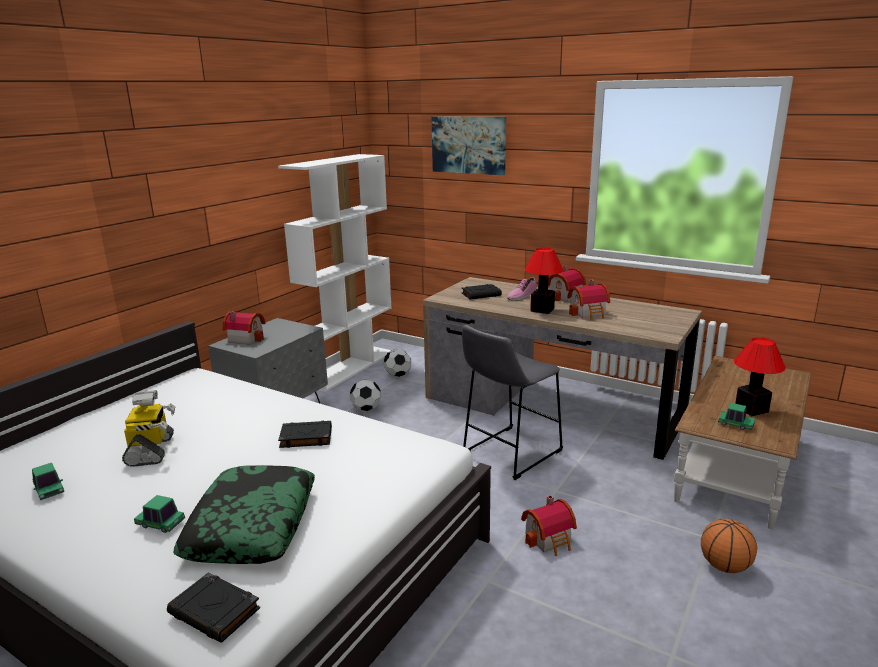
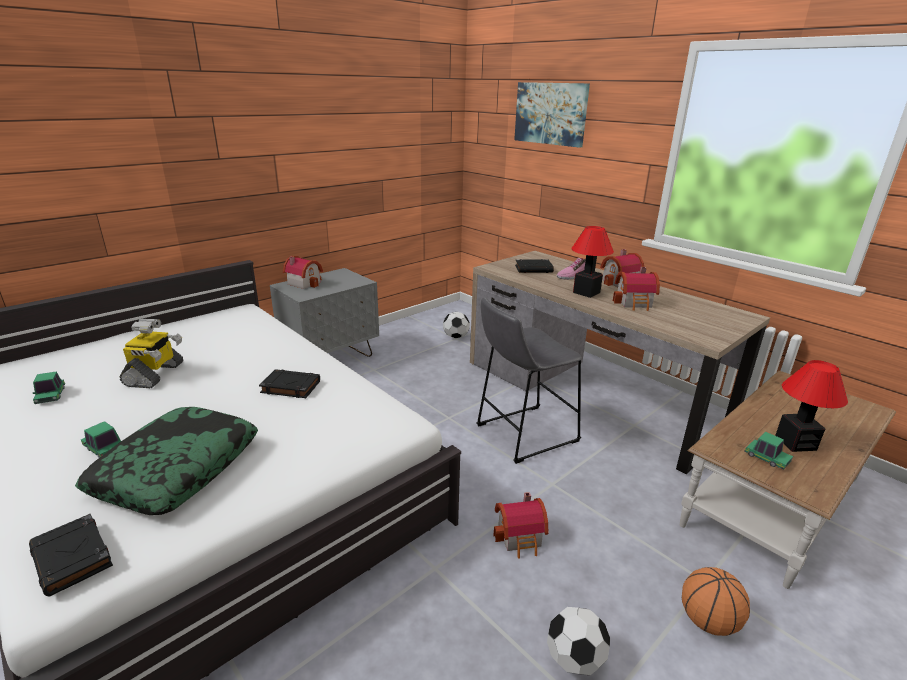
camera: 15 degrees right, 5 degrees up
(349, 367) = (416, 322): white bookcase -> none
(366, 409) = (411, 364): football -> football (574, 659)

